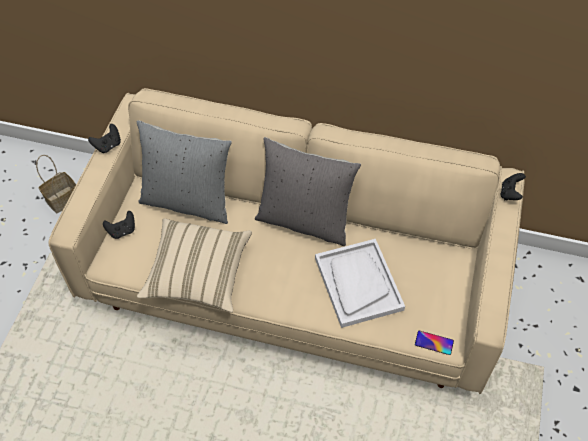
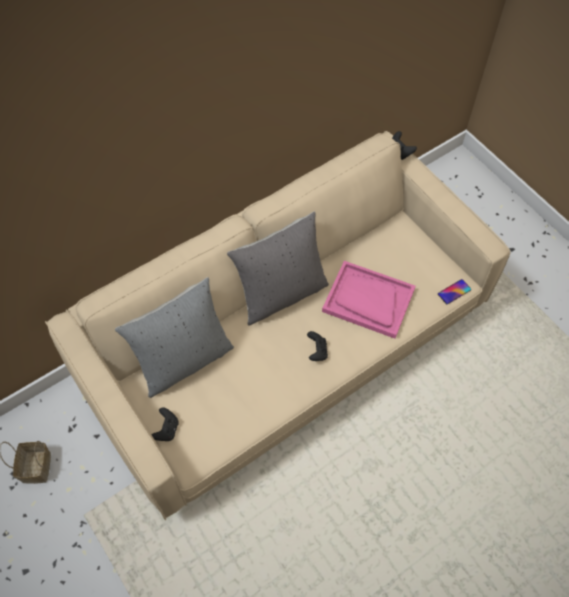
camera: 50 degrees left, 5 degrees up
(108, 146) = (92, 375): black game controller -> black game controller (317, 351)
(198, 274) = (262, 401): beige pillow -> none
(358, 283) = (368, 300): white tray -> pink tray

